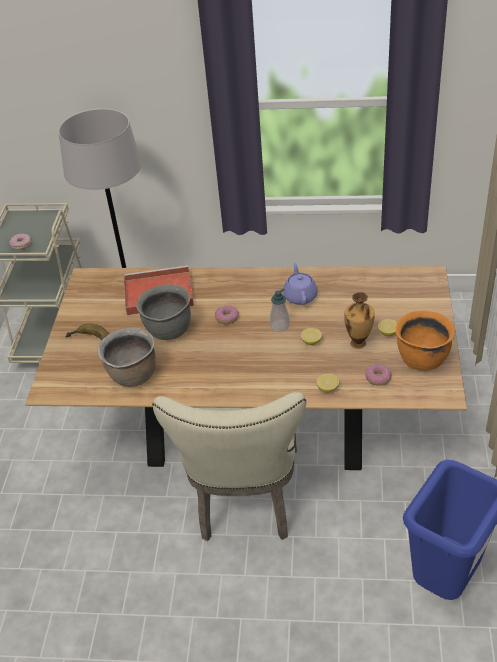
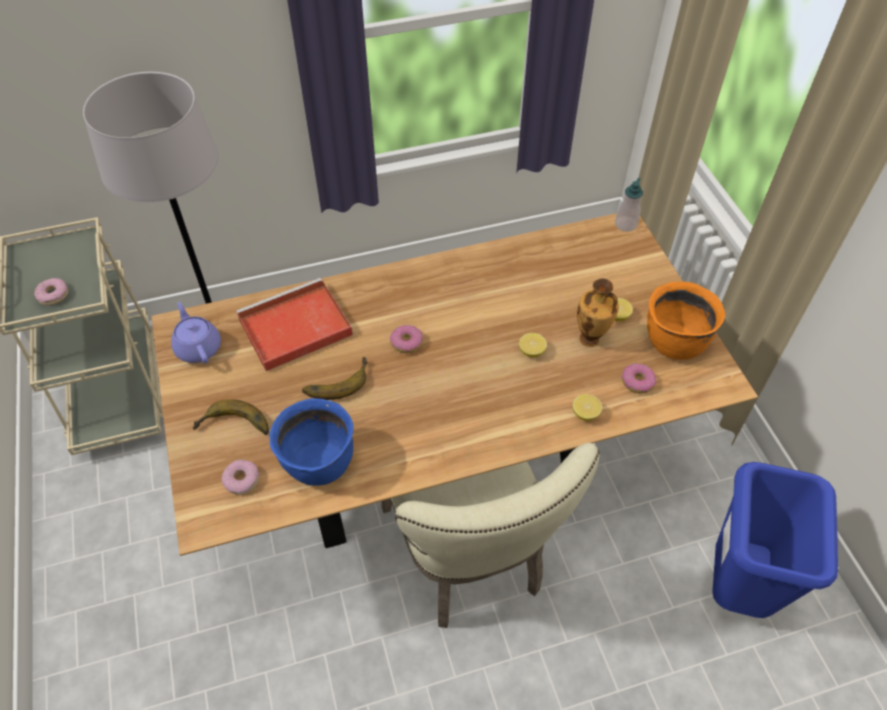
camera: 25 degrees left, 10 degrees up
(81, 373) = (242, 480): none -> donut
(132, 375) = (319, 463): brown cooking pot -> blue cooking pot
(168, 330) = (335, 380): grey cooking pot -> banana
(280, 326) = (481, 338): soap dispenser -> soap dispenser (626, 224)
(300, 296) = (485, 289): purple teapot -> purple teapot (198, 347)

